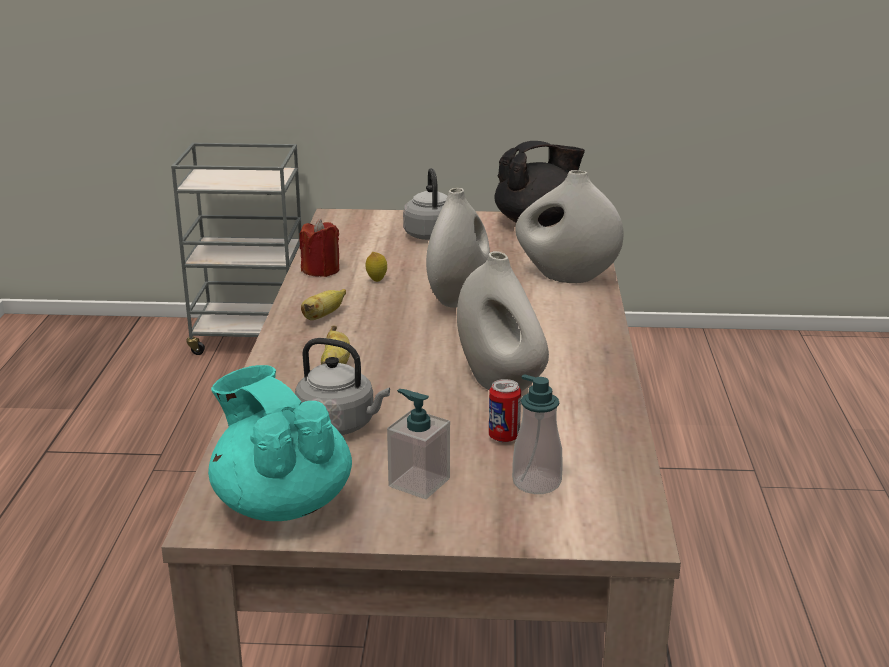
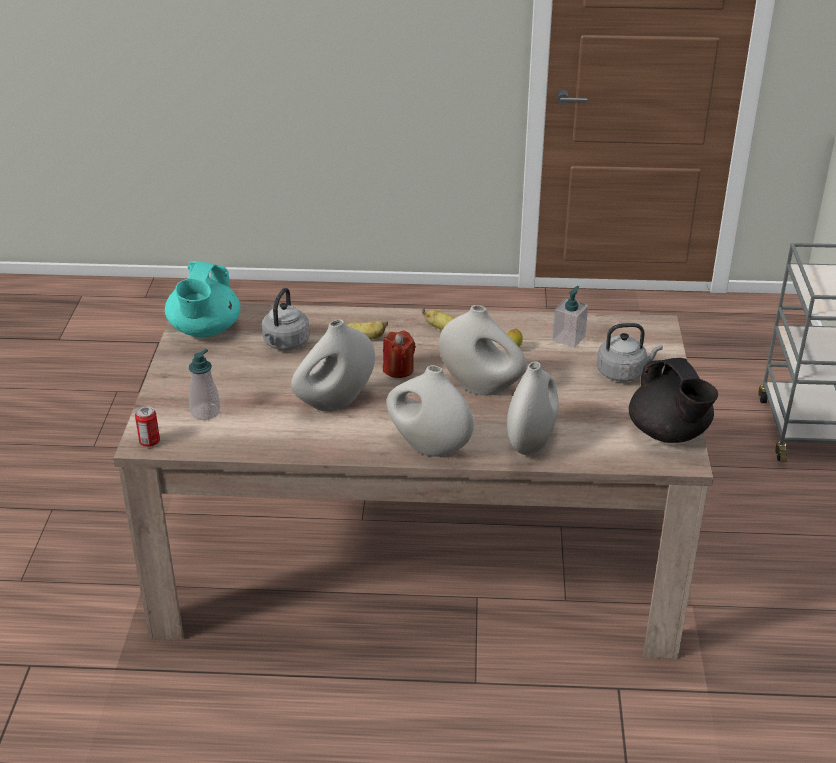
camera: 90 degrees right, 10 degrees up
(281, 503) = (204, 330): turquoise teapot -> turquoise teapot turned 135 degrees clockwise
(321, 270) = (530, 324): red candle -> red candle (398, 369)
(419, 482) = (215, 372): soap dispenser -> soap dispenser (569, 338)
(504, 437) = (261, 402): can -> can (149, 442)
(587, 326) = (428, 447): none -> white vase

